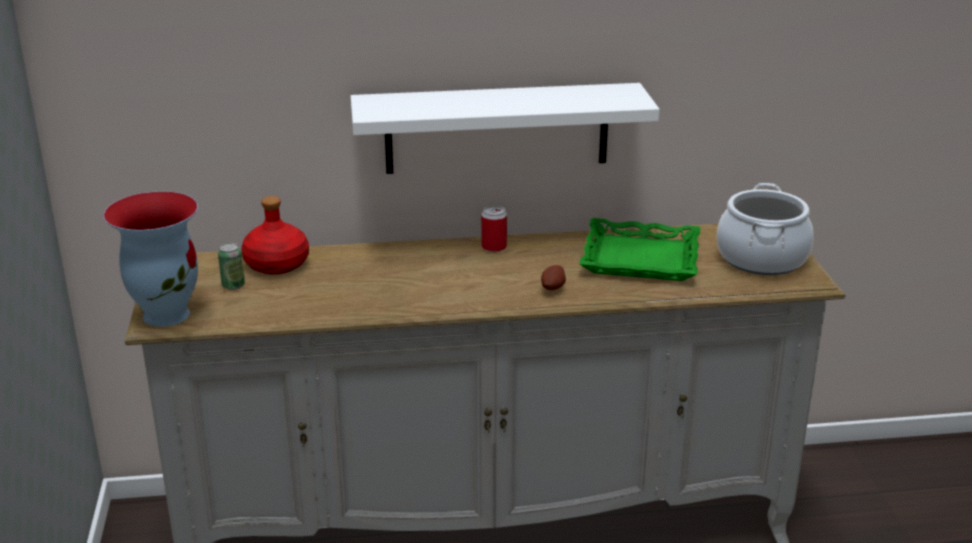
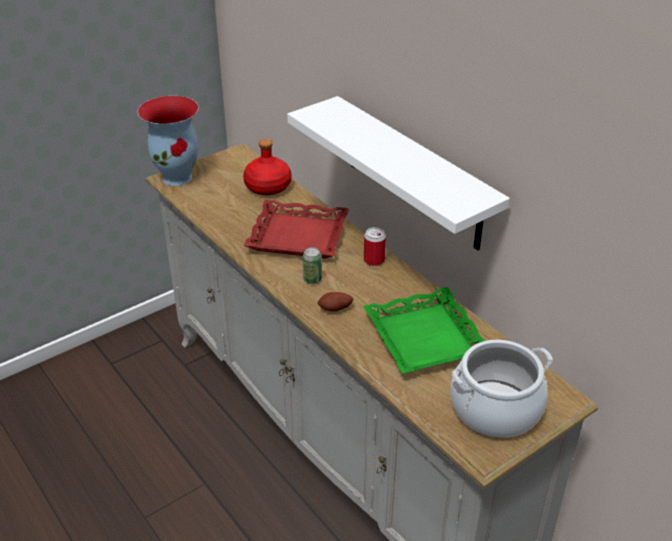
camera: 60 degrees right, 10 degrees up
(233, 285) = (228, 183): can -> can (312, 279)
(400, 272) = (298, 235): none -> red tray

